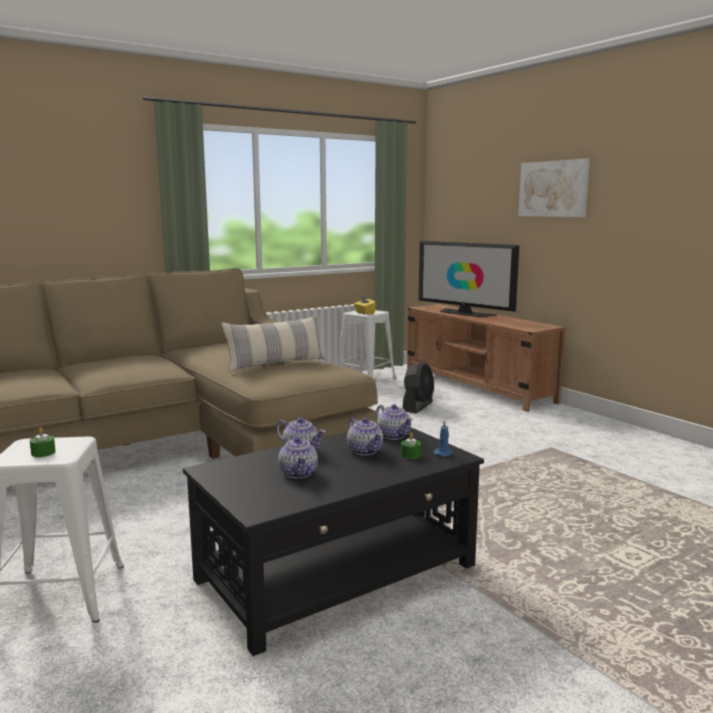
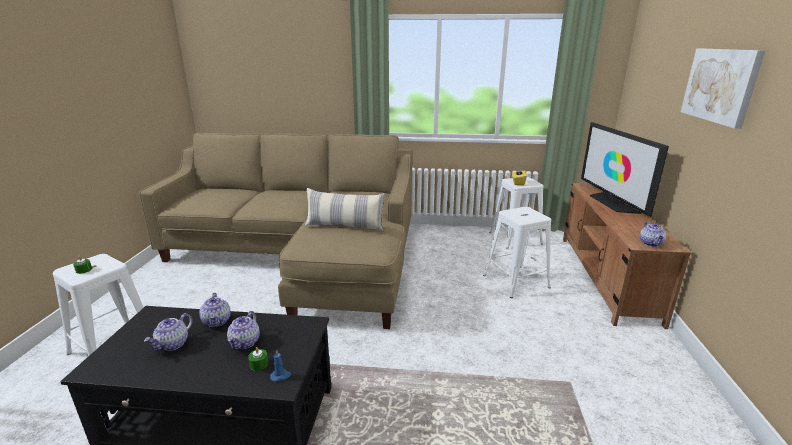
camera: 40 degrees right, 10 degrees up
(394, 436) = (293, 335): teapot -> teapot (651, 243)
(418, 406) = (516, 281): black fan -> white stool

